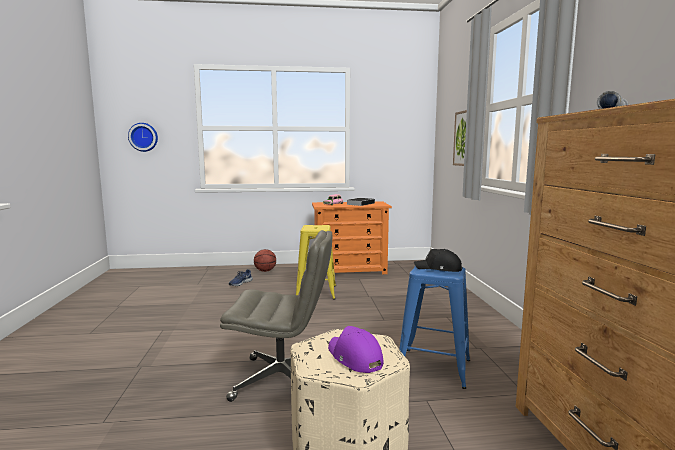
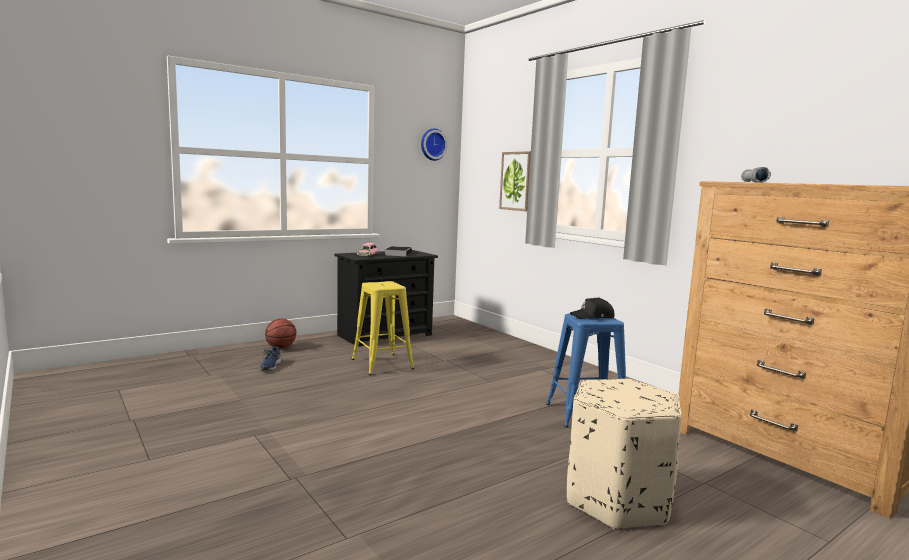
camera: 30 degrees left, 0 degrees up
(143, 137) = (81, 159): wall clock -> wall clock (432, 144)
(282, 380) = (474, 453): grey office chair -> none
(350, 270) = (385, 335): orange dresser -> black dresser
(354, 358) = (641, 397): purple cap -> none

